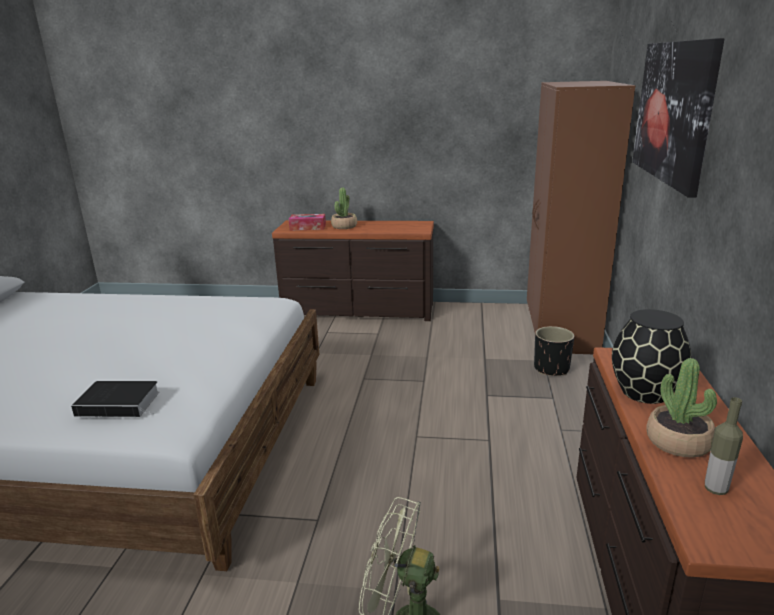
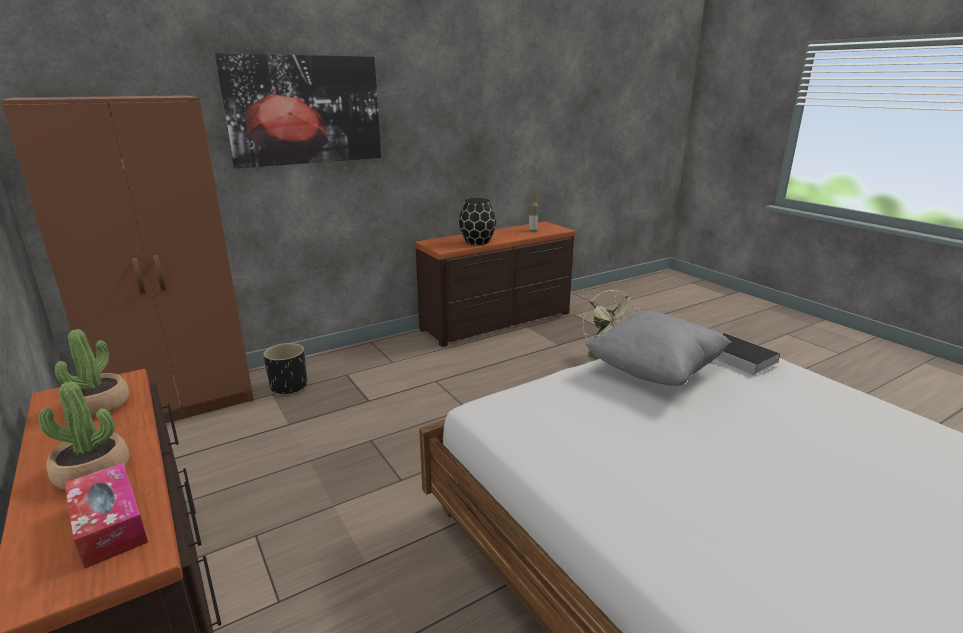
camera: 130 degrees left, 0 degrees up
(191, 362) = (654, 371): none -> grey pillow
(678, 442) = (511, 235): potted plant -> potted plant (98, 406)

